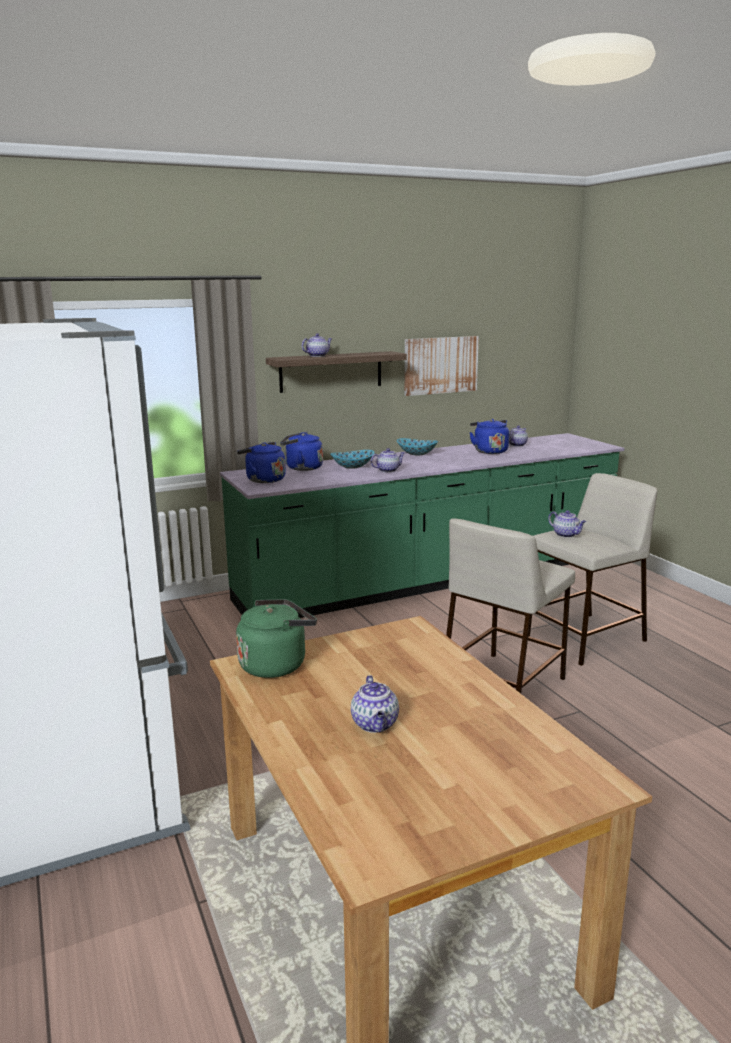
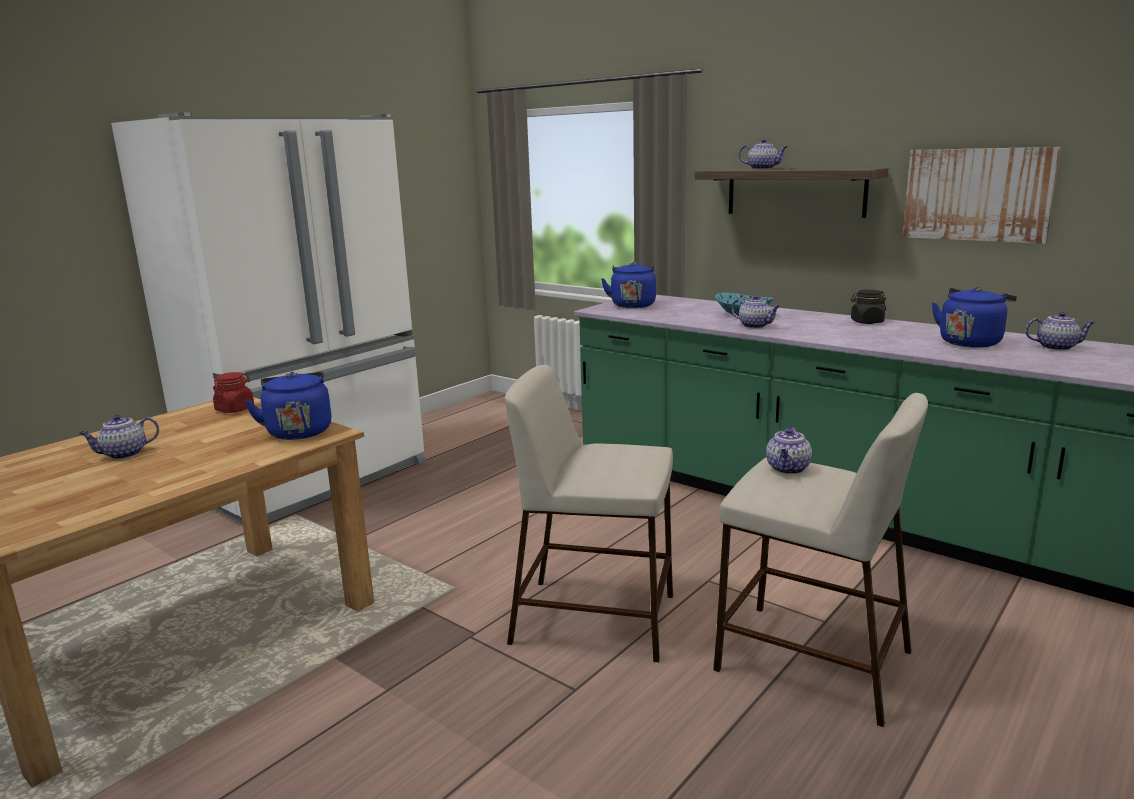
camera: 65 degrees right, 0 degrees up
(276, 664) = (235, 409): green kettle -> red jar
(301, 468) = (701, 305): blue kettle -> blue kettle (298, 431)
(417, 454) = (866, 322): bowl -> black jar

